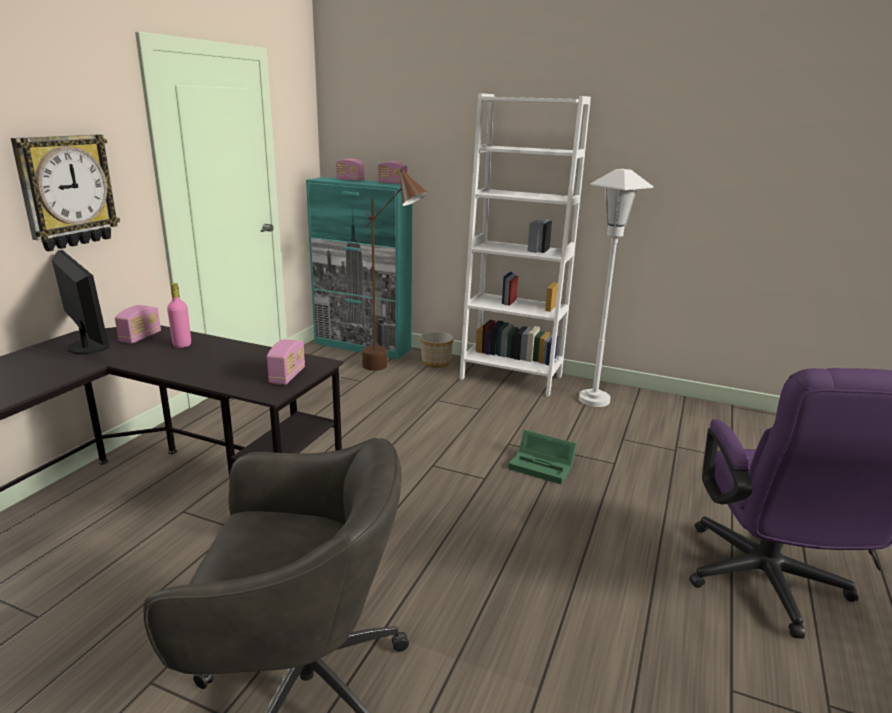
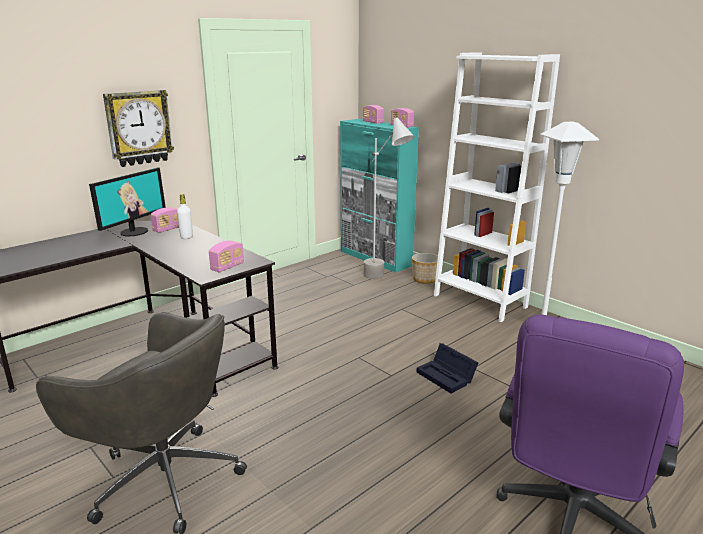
camera: 25 degrees right, 0 degrees up
(88, 347) = (134, 232): monitor -> monitor turned 45 degrees clockwise
(182, 345) = (186, 237): pink bottle -> white bottle
(392, 370) = (384, 280): brown floor lamp -> grey floor lamp
(543, 466) = (447, 377): green storage box -> black storage box

